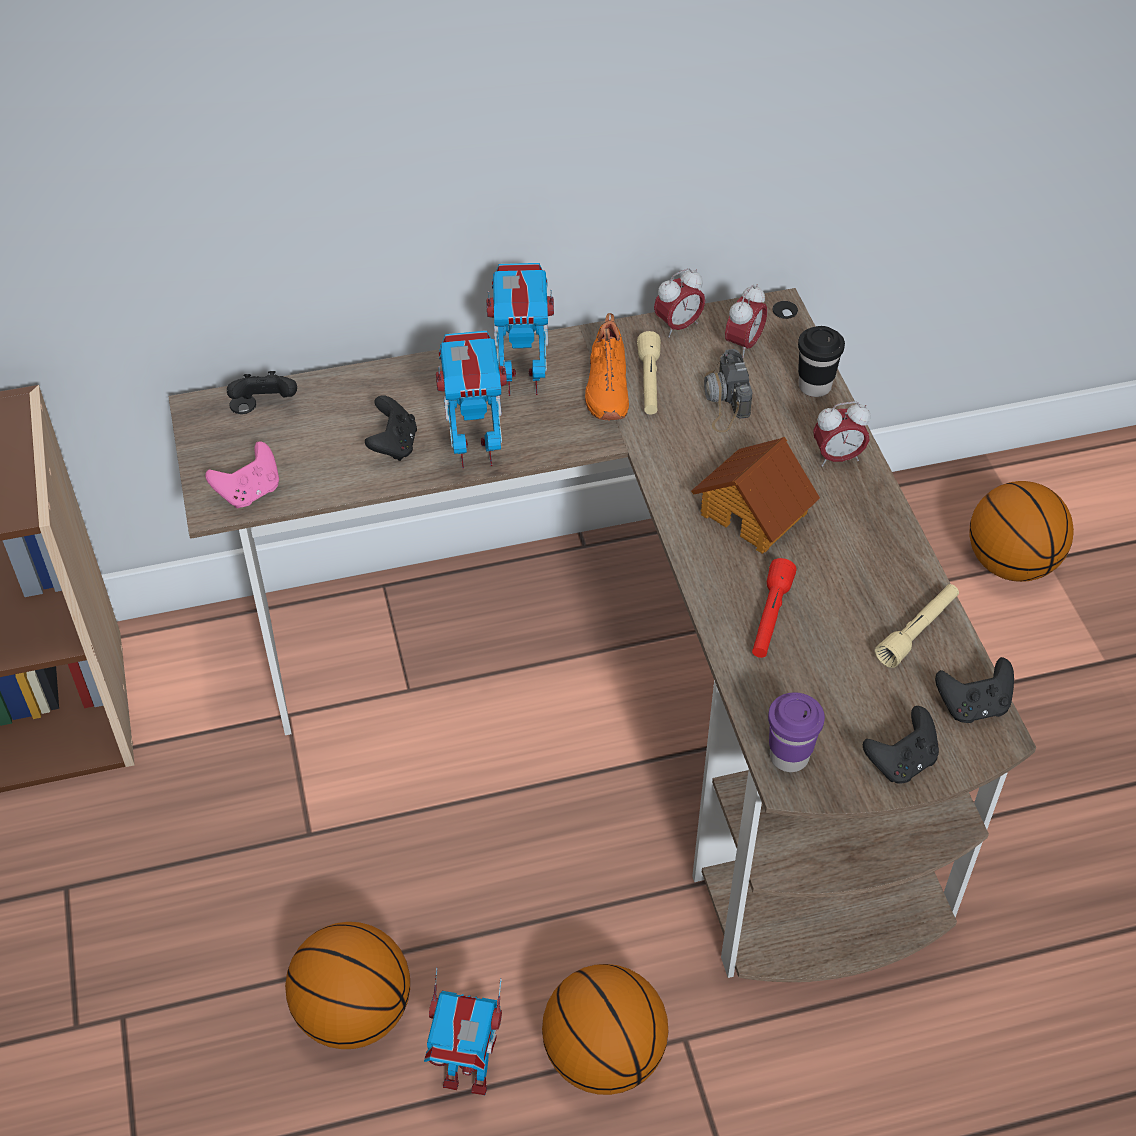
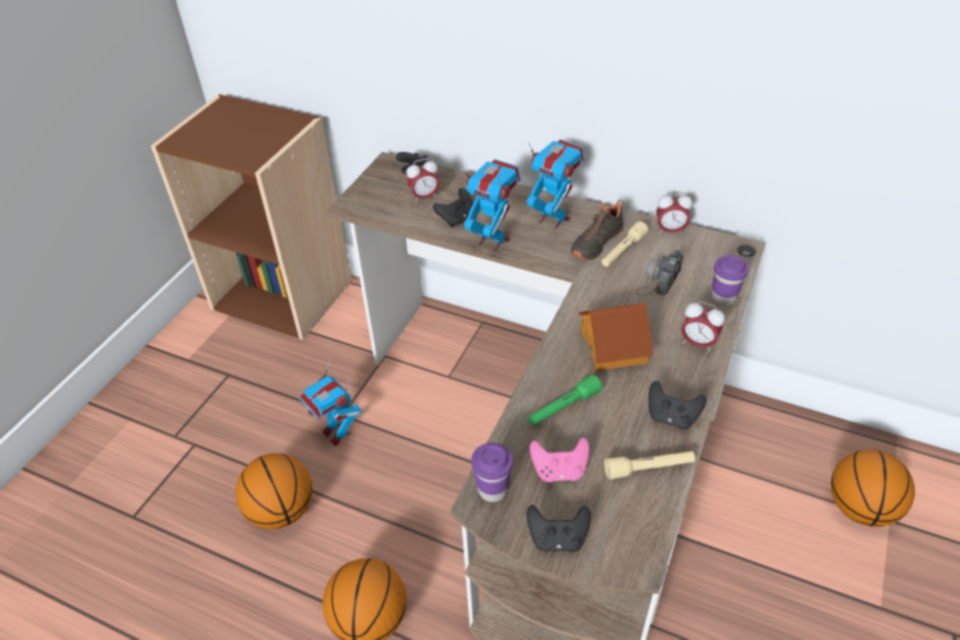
camera: 40 degrees right, 5 degrees down
(249, 492) = (369, 208): pink game controller -> pink game controller (559, 470)
(468, 1074) = (300, 579): toy robot -> toy robot (337, 433)
(605, 388) = (595, 242): orange shoe -> black shoe
(743, 344) = (700, 257): alarm clock -> alarm clock (424, 197)
(770, 617) = (563, 407): red flashlight -> green flashlight
(814, 386) = (723, 299): black cup -> purple cup
(973, 706) = (640, 536): black game controller -> black game controller (671, 417)

